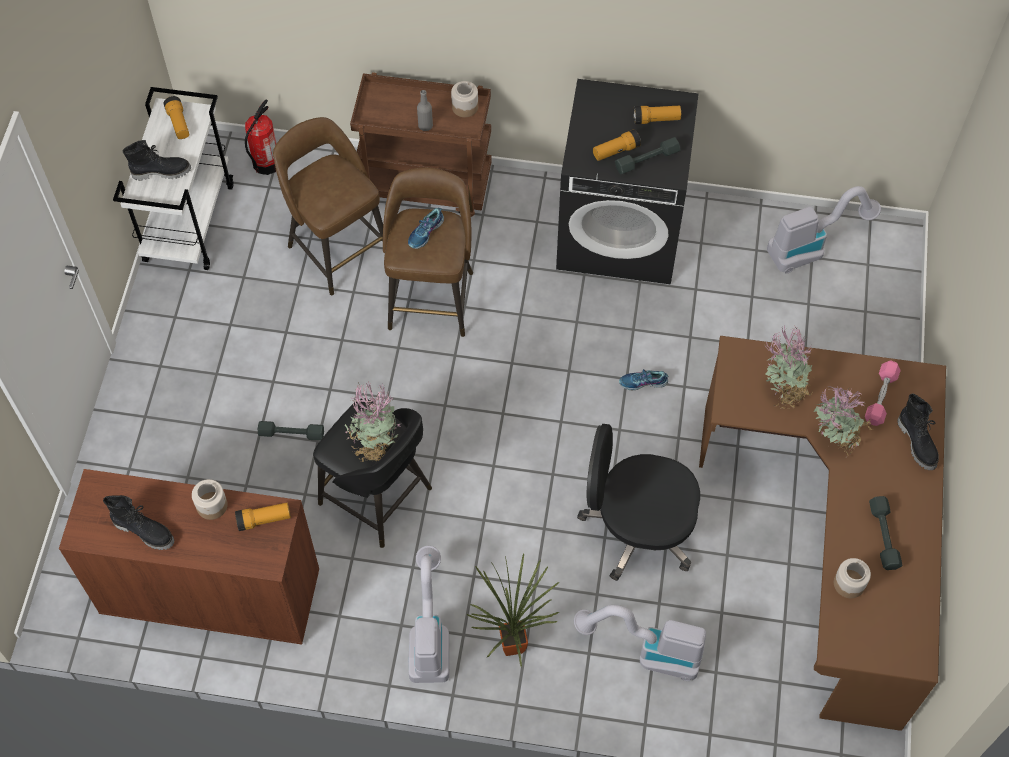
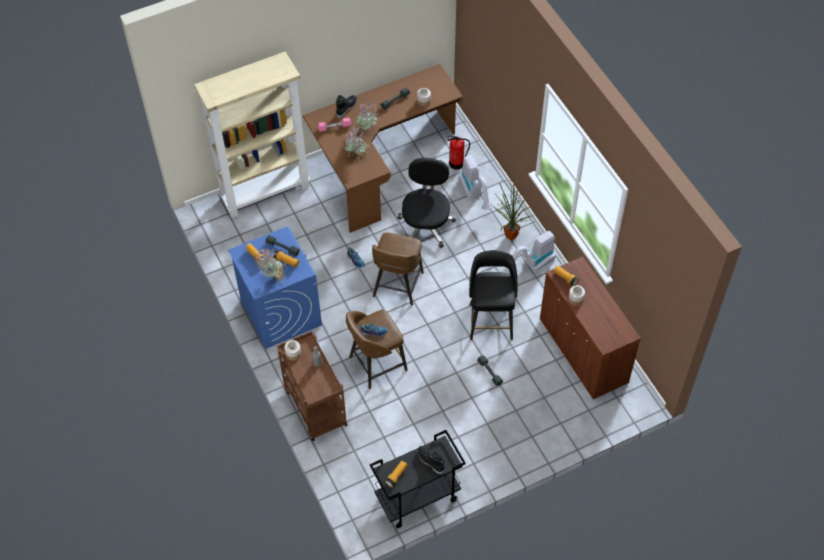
camera: 125 degrees left, 5 degrees down
(145, 531) = (606, 314): black boot -> none
(189, 222) = (417, 499): white cart -> black cart
(266, 163) = (355, 489): fire extinguisher -> fire extinguisher (456, 163)
(337, 248) = (380, 421): brown stool -> brown stool (397, 286)
(375, 446) = (492, 283): potted plant -> potted plant (273, 278)
(620, 232) = (280, 312): black washing machine -> blue washing machine
(637, 528) = (426, 225): black office chair -> black office chair turned 150 degrees counterclockwise
(812, 247) = (233, 237): vacuum cleaner -> none
(880, 337) = (265, 191): none -> beige bookcase

